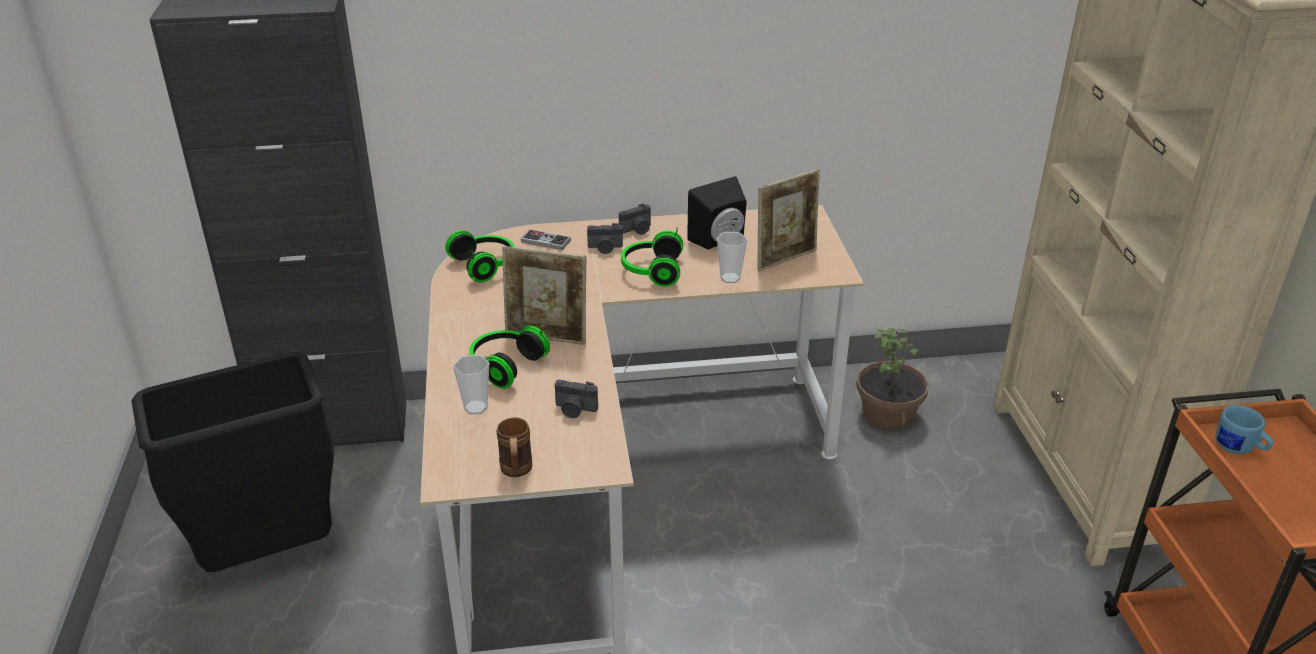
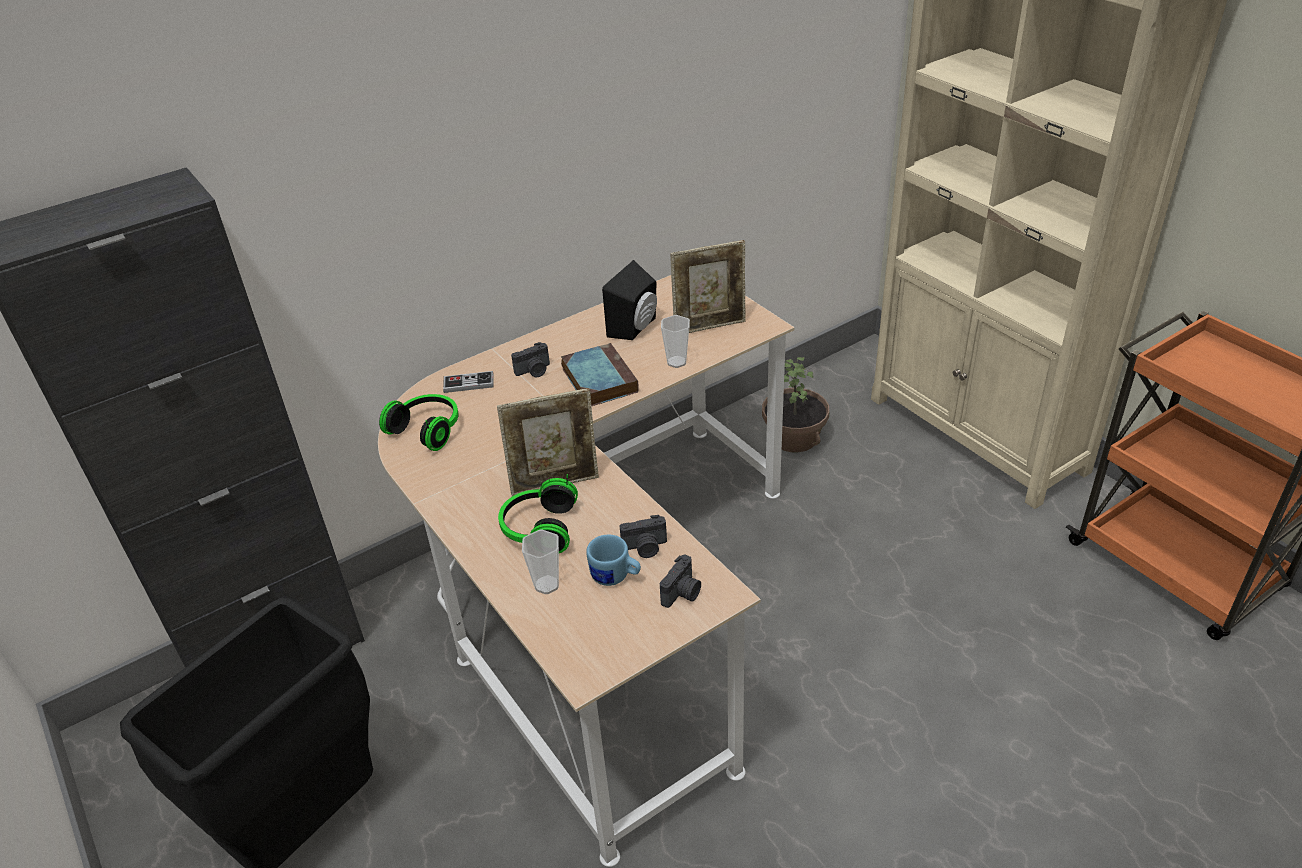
camera: 25 degrees left, 5 degrees up
(516, 472) = (644, 636): brown mug -> none
(637, 230) = (549, 342): camera -> camera (682, 593)
(651, 271) = (598, 379): headphones -> book
(785, 259) = (709, 326): picture frame -> picture frame turned 45 degrees clockwise
(1239, 449) = (1192, 372): blue mug -> blue mug (615, 577)

